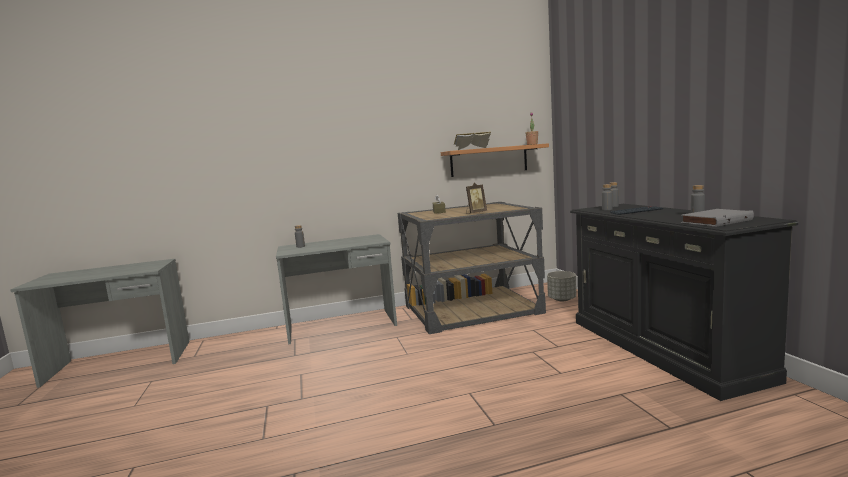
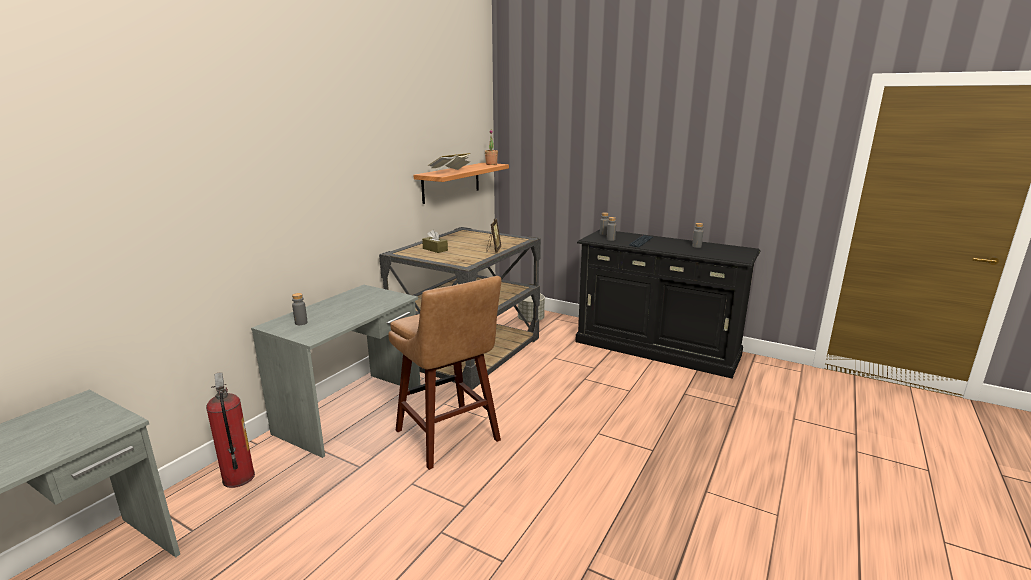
camera: 45 degrees left, 10 degrees up
(244, 340) = (238, 477): none -> fire extinguisher
(364, 357) = (449, 437): none -> brown stool
(715, 221) = (722, 252): grey book -> none

